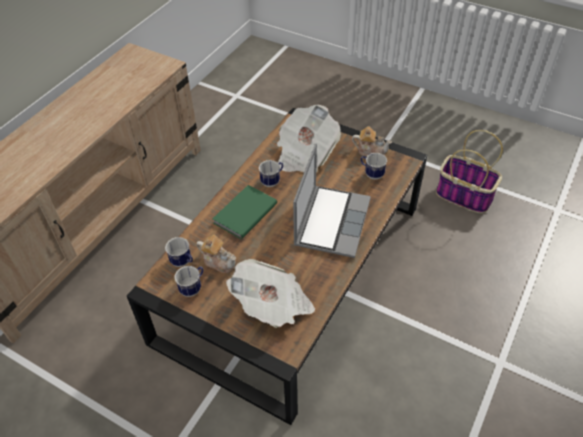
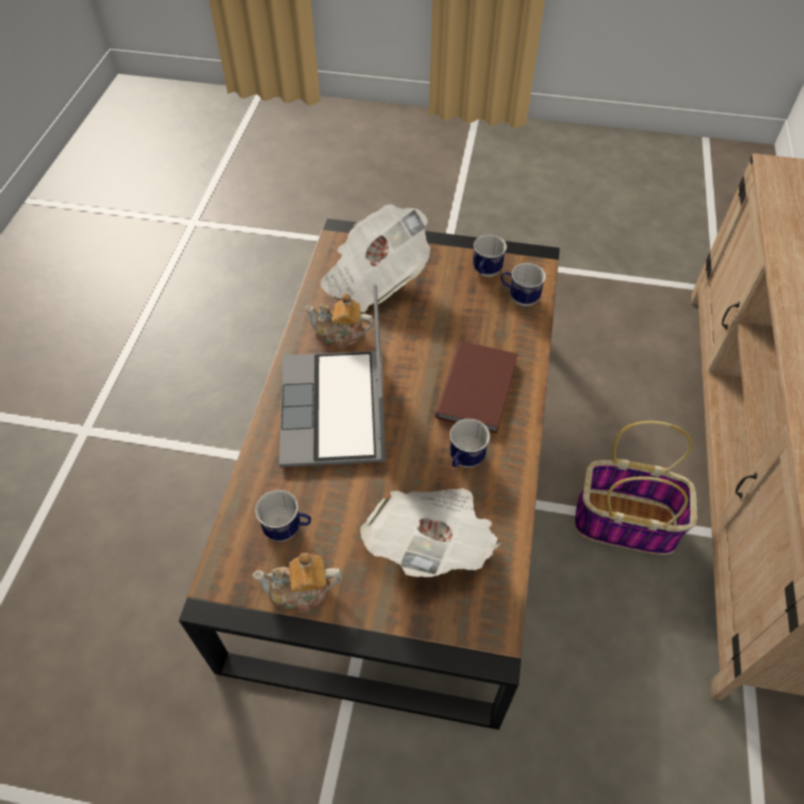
camera: 160 degrees right, 5 degrees up
(219, 261) = (473, 311): teapot -> teapot (340, 334)
(243, 213) = (479, 388): green book -> brown book
(462, 195) = (115, 746): basket -> basket (626, 522)

